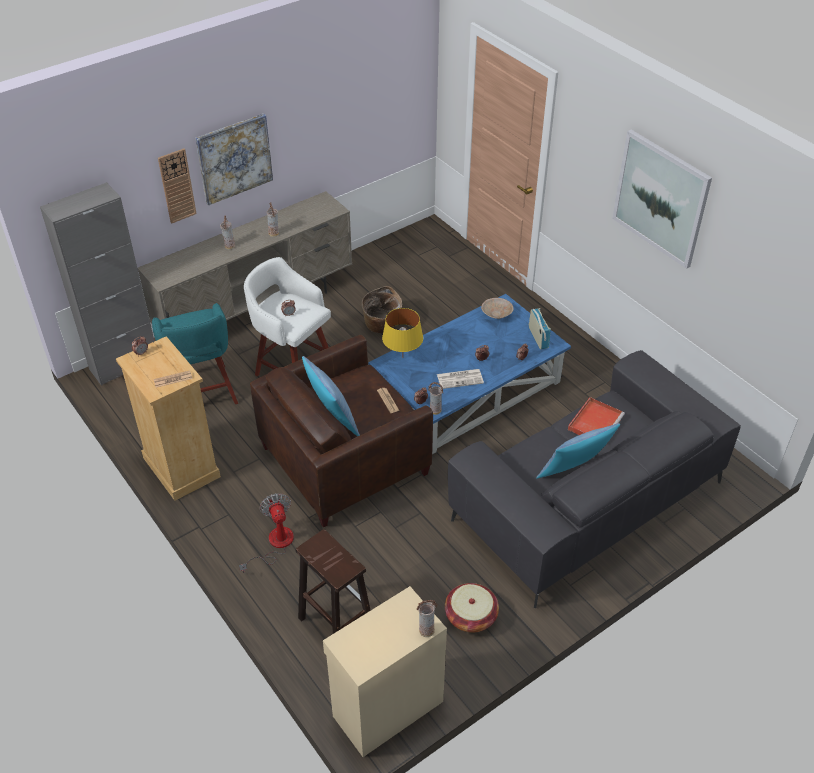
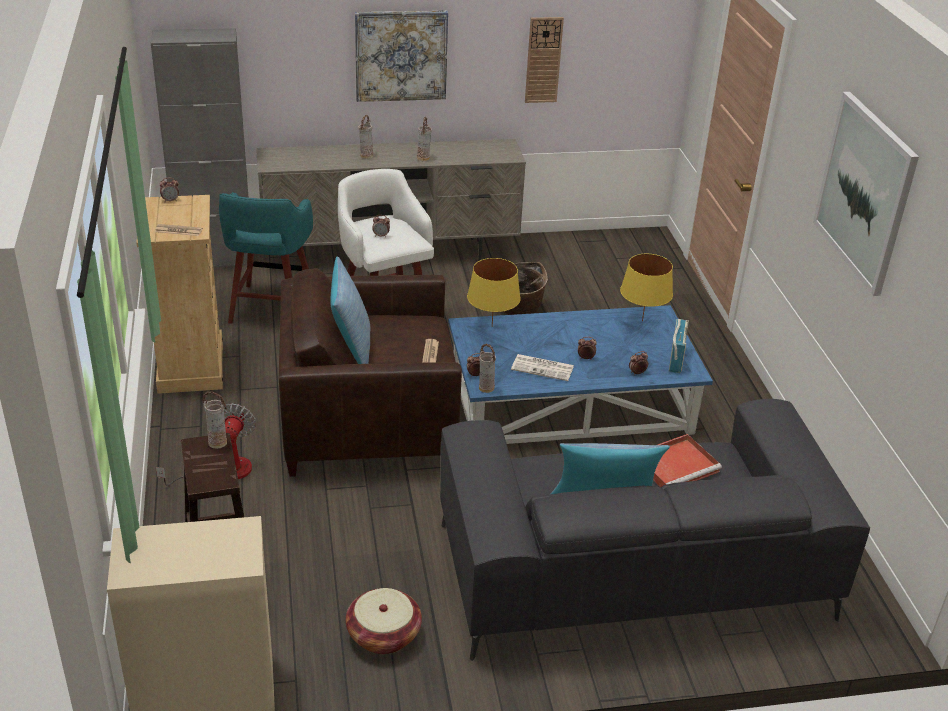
camera: 25 degrees right, 10 degrees down
(177, 186) = (323, 64): wall clock -> wall clock (543, 60)
(426, 630) = (237, 566): vase -> vase (218, 442)
(497, 314) = (642, 321): beige bowl -> yellow table lamp

